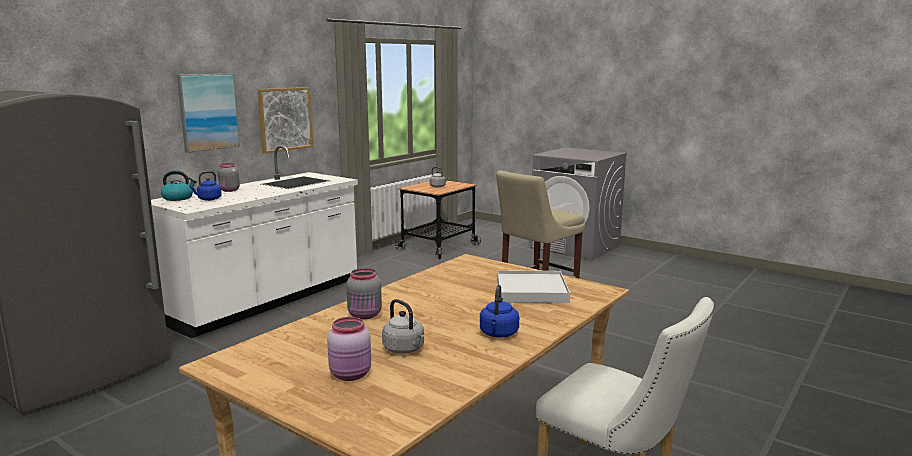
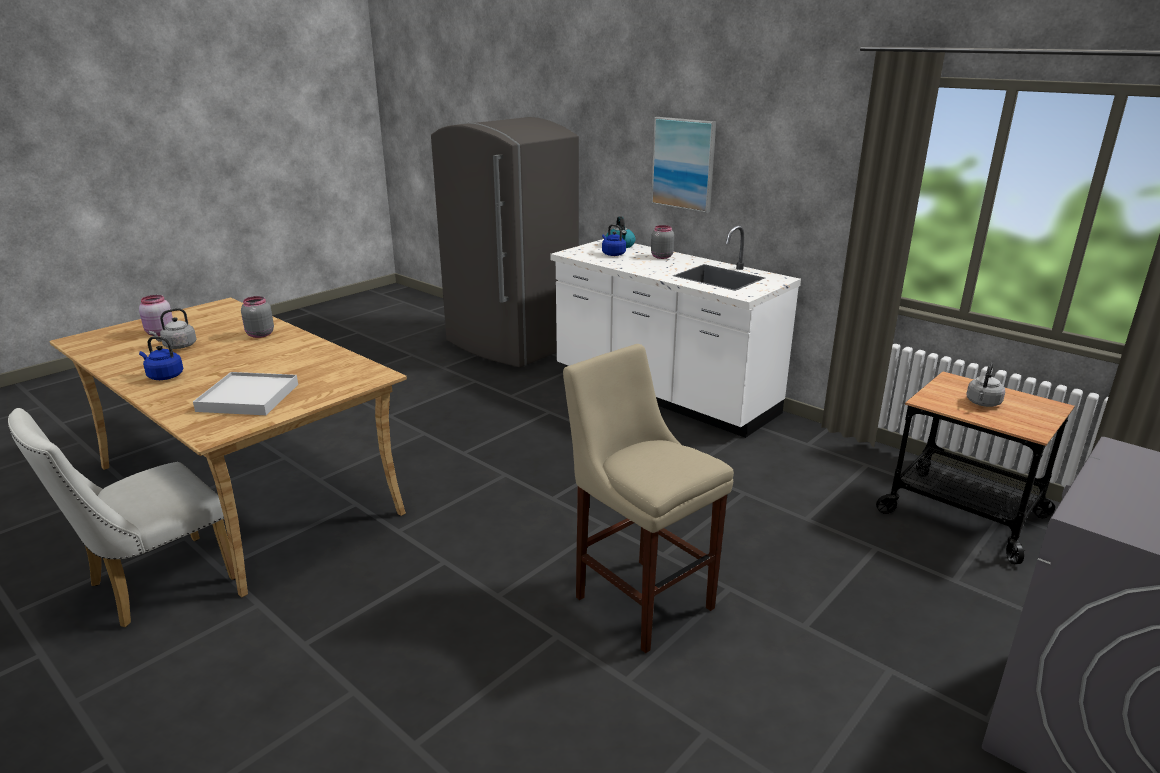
camera: 95 degrees right, 10 degrees up
(285, 119) = (780, 194): picture -> none

